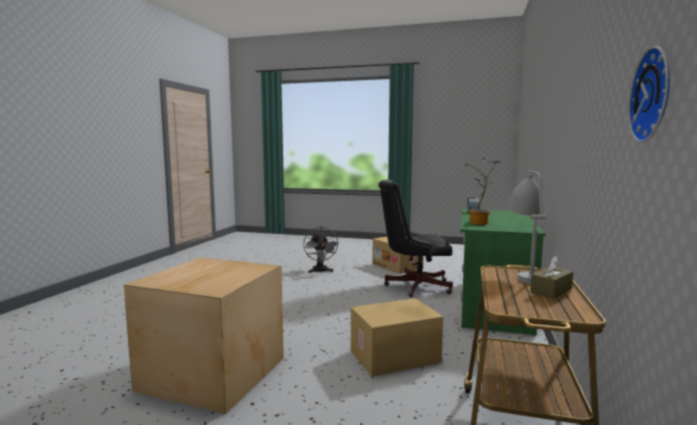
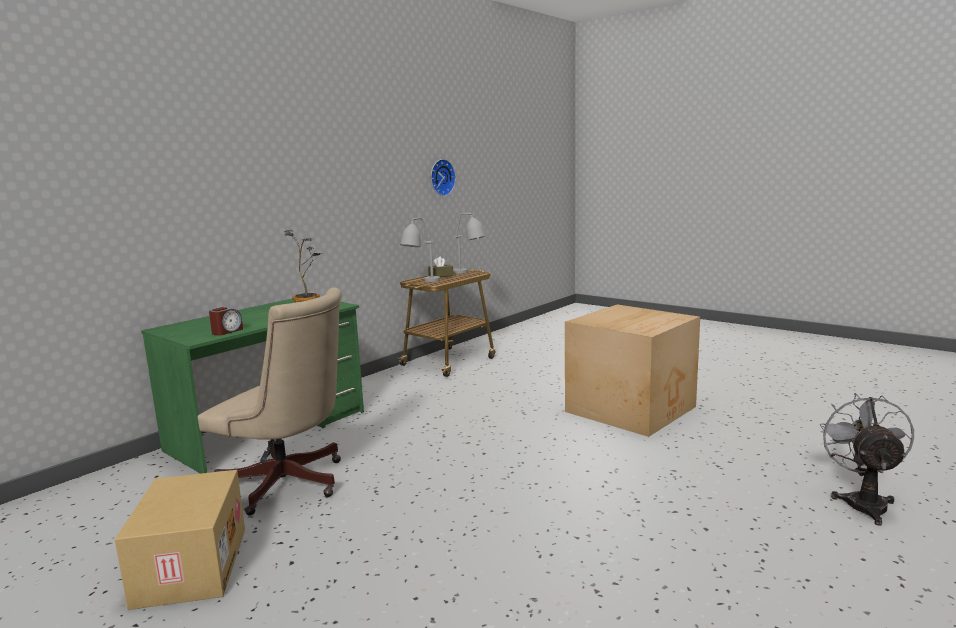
camera: 155 degrees left, 5 degrees up
(320, 271) = (391, 587): grey fan -> grey fan (863, 502)
(394, 357) = (466, 399): cardboard box -> none
(414, 286) = (289, 485): black office chair -> beige office chair
(522, 306) = (470, 274): none -> grey table lamp

